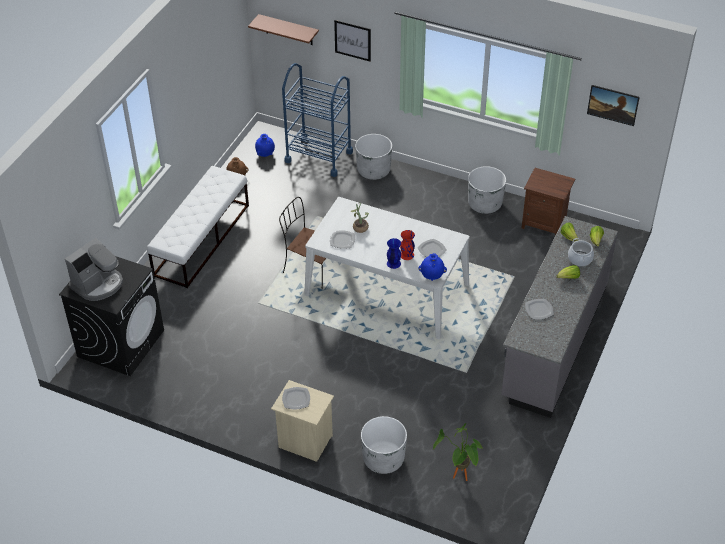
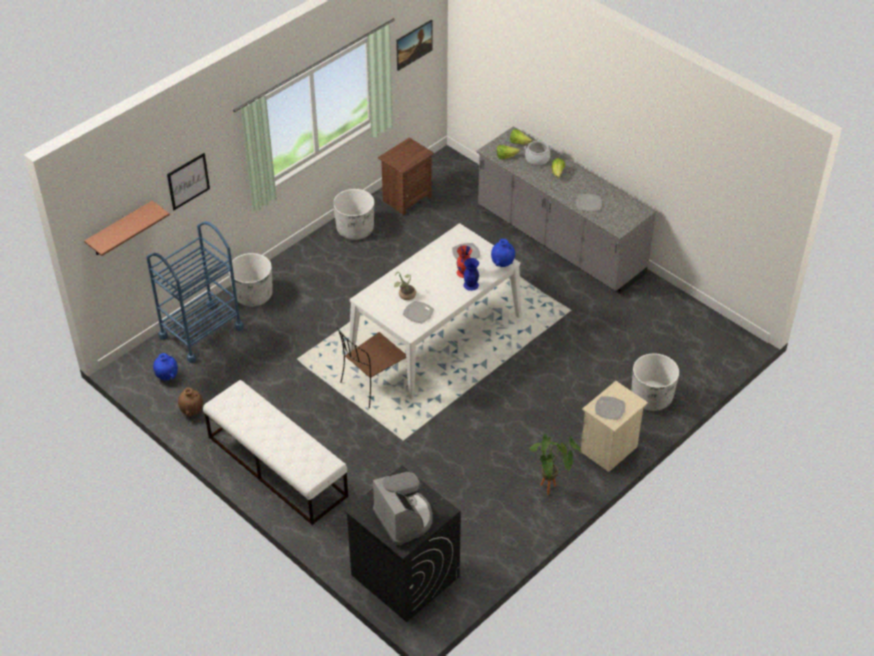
camera: 70 degrees left, 0 degrees up
(459, 479) = (692, 352): potted plant -> potted plant (551, 491)

